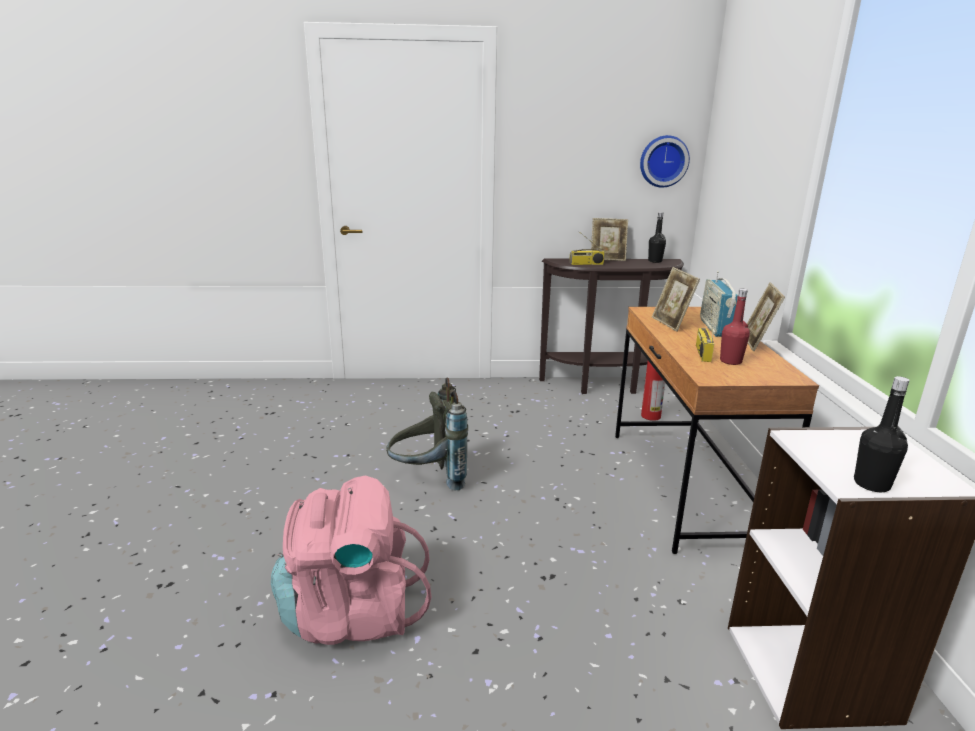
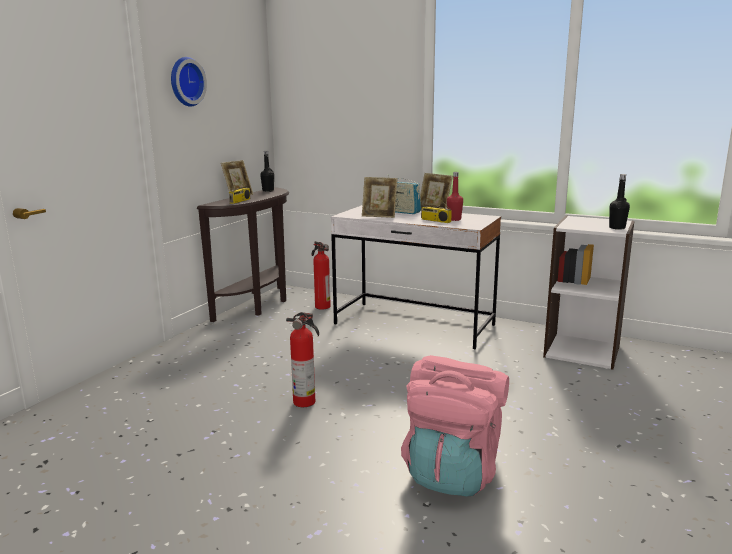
camera: 60 degrees left, 5 degrees down
(428, 479) = (306, 402): grey backpack -> fire extinguisher
(663, 161) = (252, 110): wall clock -> wall clock (185, 82)
(685, 486) = (414, 325): brown desk -> white desk

